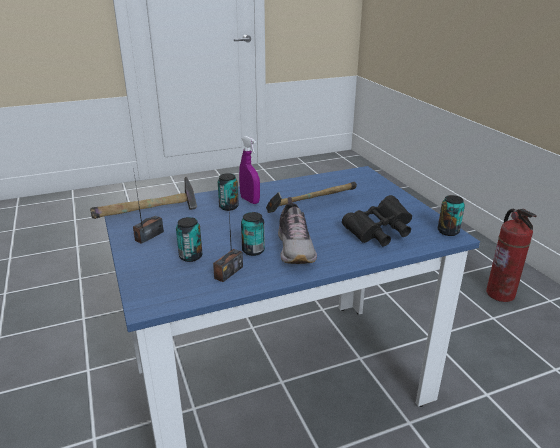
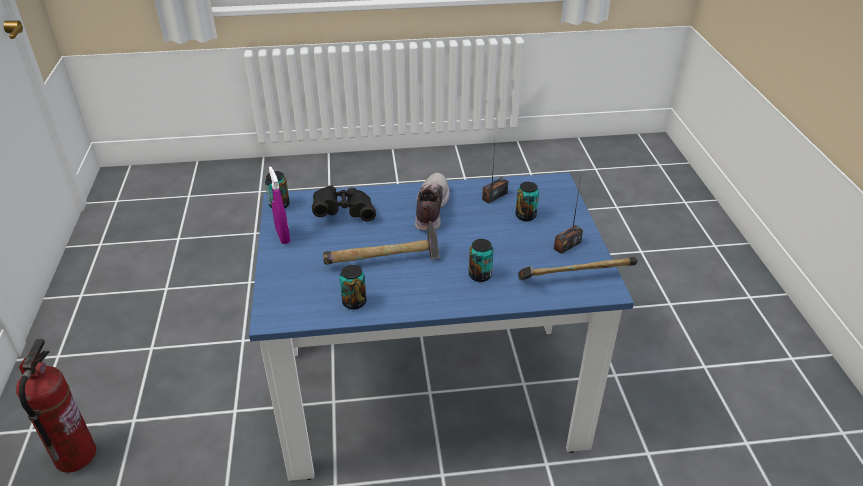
camera: 165 degrees left, 10 degrees up
(250, 200) = (452, 282): purple spray bottle -> purple spray bottle (283, 236)
(253, 250) = (468, 213): can -> can (354, 302)

